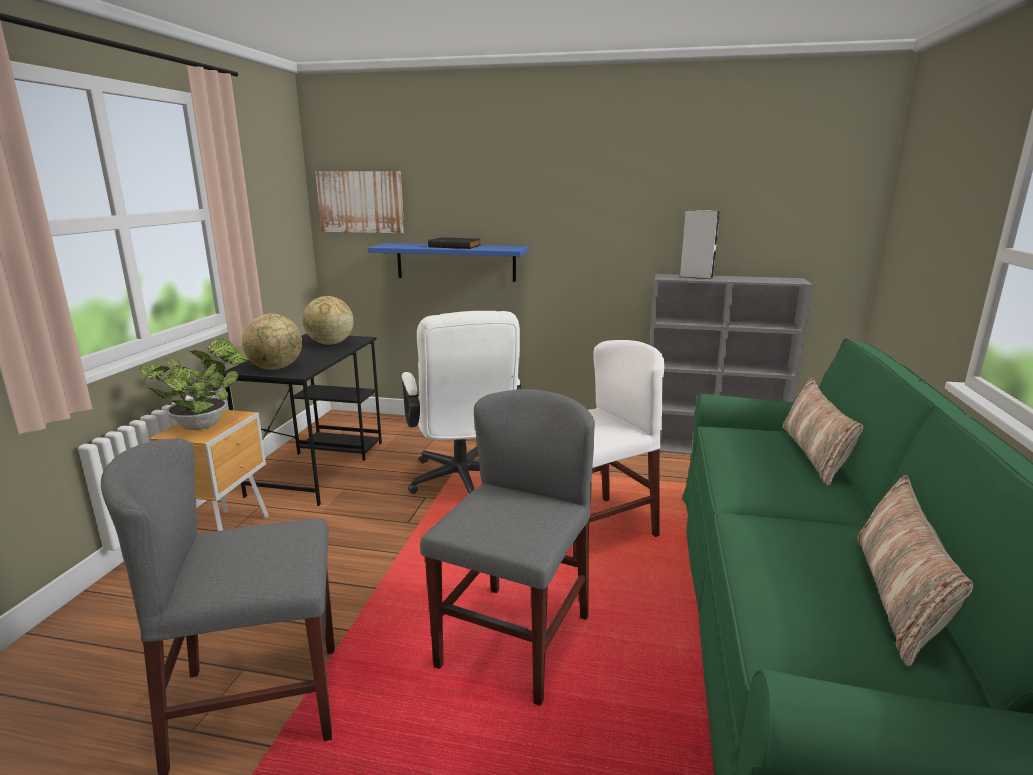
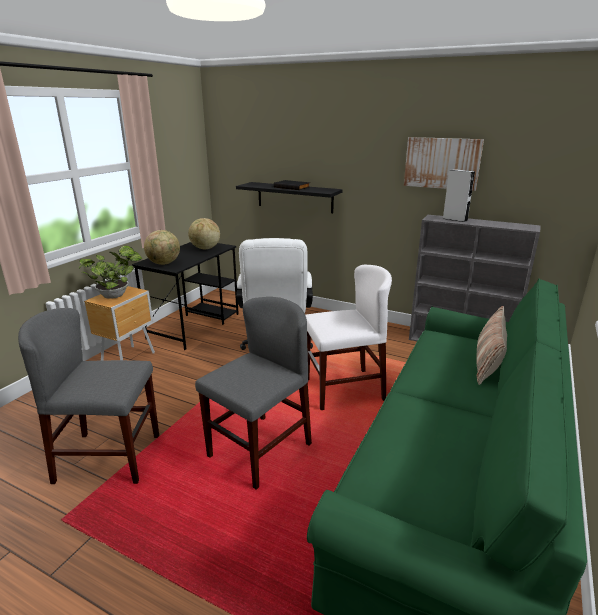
camera: 15 degrees right, 5 degrees up
(361, 202) = (237, 153): picture -> picture (442, 163)
(455, 262) = (294, 197): blue shelf -> black shelf
(897, 595) = (464, 465): pillow -> none

